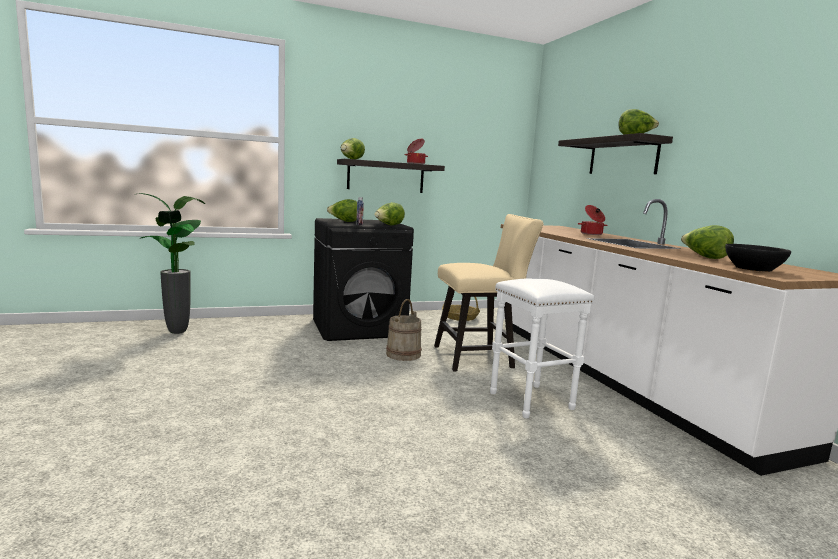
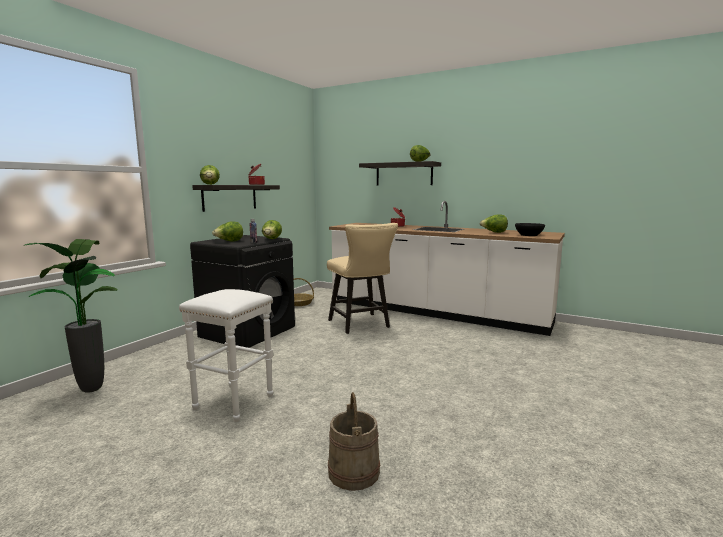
camera: 40 degrees left, 0 degrees up
(403, 354) = (317, 339): beige bucket -> beige bucket (354, 472)
(479, 357) = (361, 325): beige chair -> beige chair turned 120 degrees clockwise
(533, 401) = (431, 338): white stool -> white stool (236, 401)

